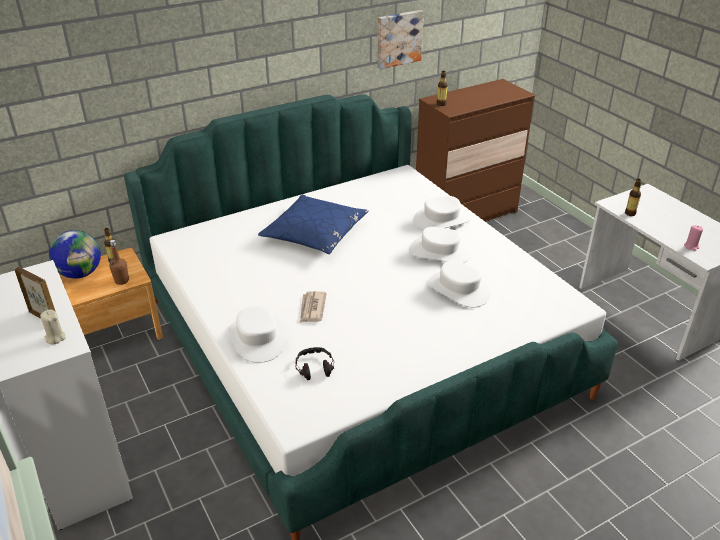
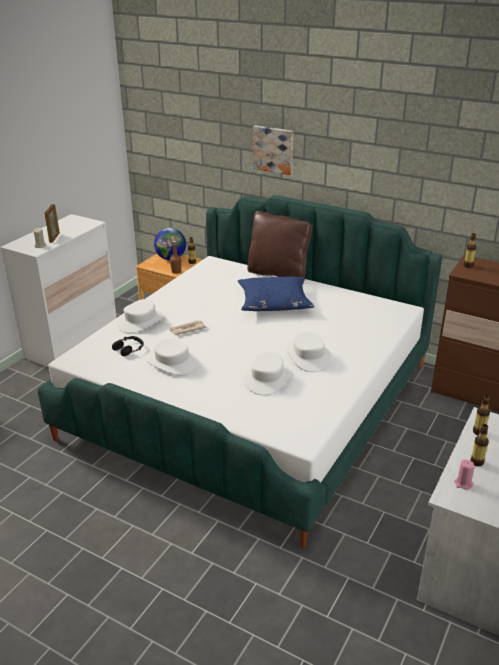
camera: 60 degrees right, 5 degrees down
(255, 208) = (278, 273): none -> brown pillow
(398, 38) = (450, 189): picture -> picture (273, 149)
(441, 220) = (355, 345): white hat -> white hat (172, 363)
(667, 230) = (476, 462): none -> bottle

